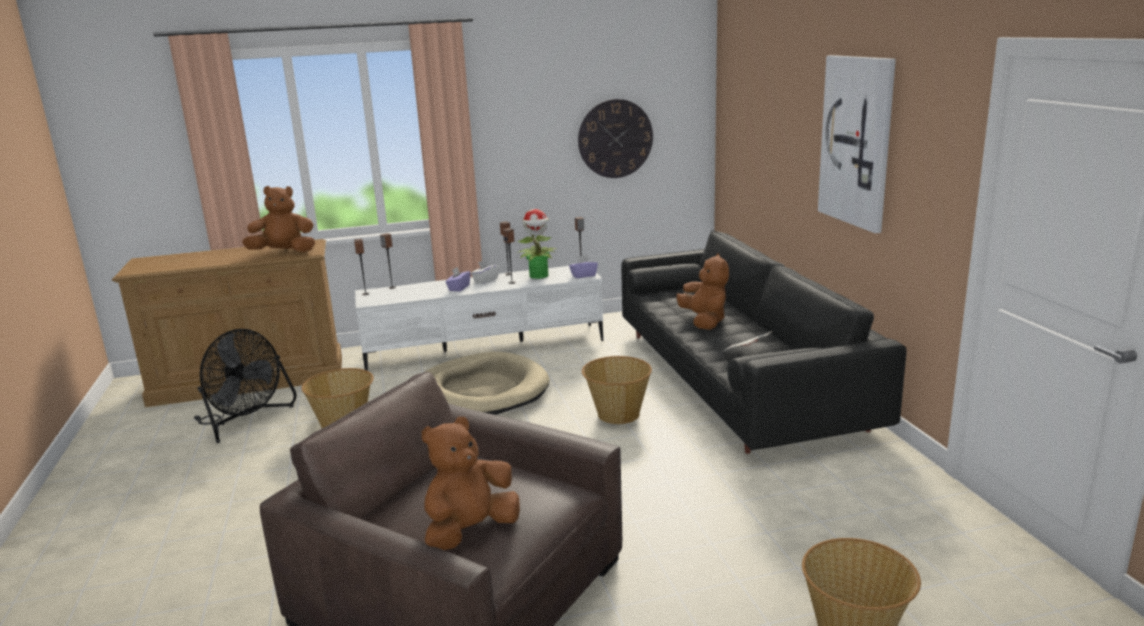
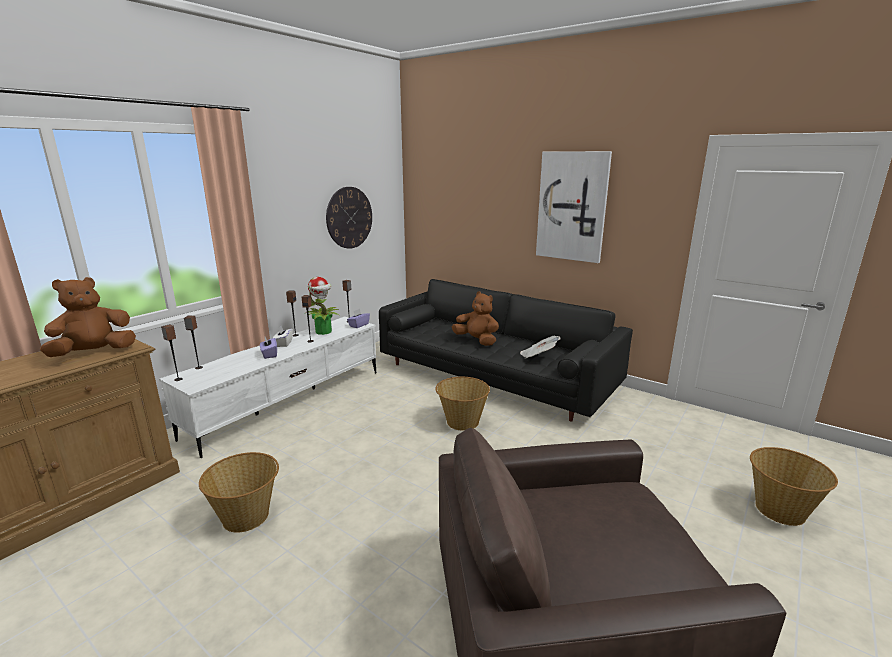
camera: 40 degrees left, 0 degrees up
(242, 421) = (105, 560): black fan -> none
(470, 532) = (651, 559): brown plush toy -> none
(482, 391) = (337, 437): beige dog bed -> none

